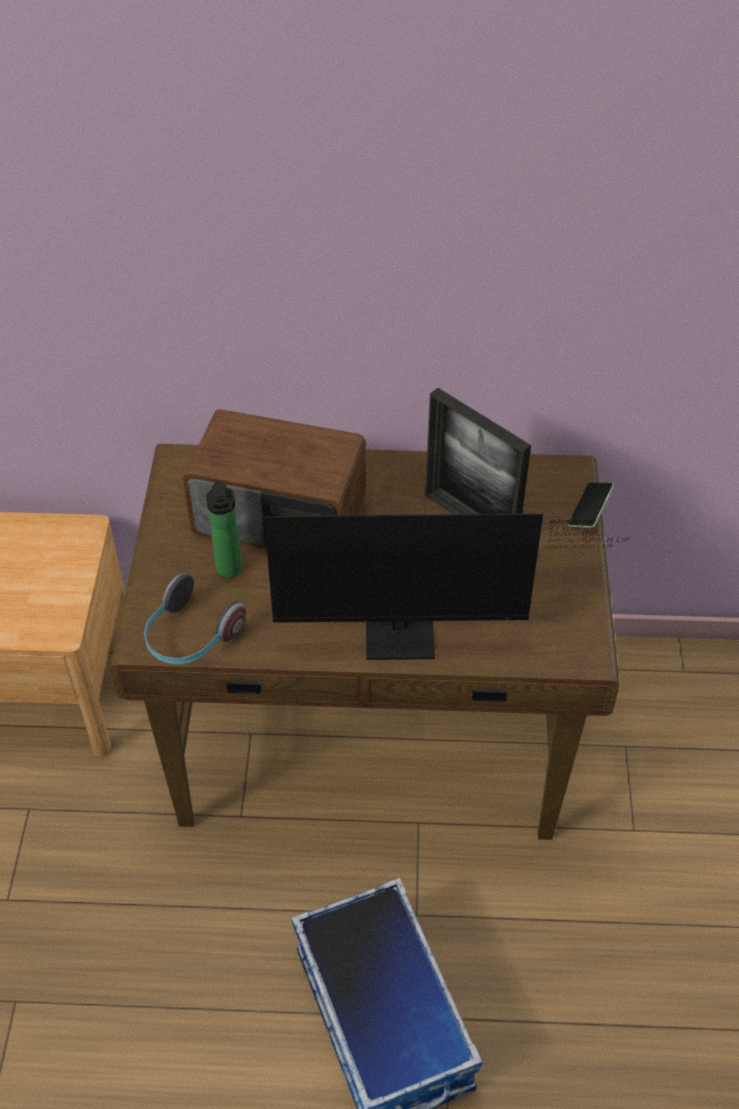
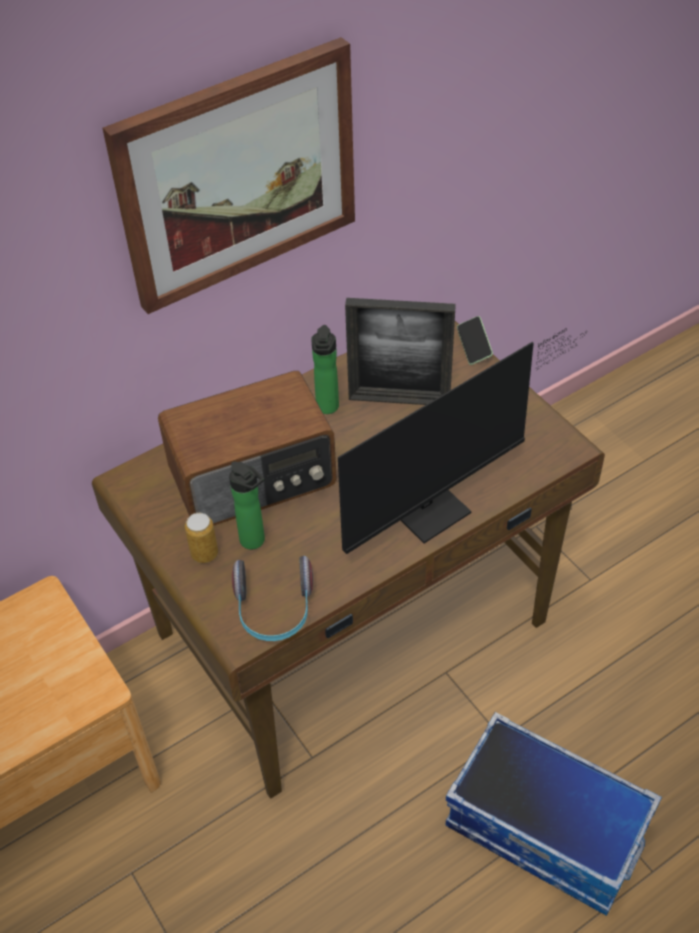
camera: 35 degrees left, 0 degrees up
(182, 556) = (204, 553): none -> can
(364, 216) = (238, 175): none -> picture
(398, 493) = (327, 409): none -> bottle

